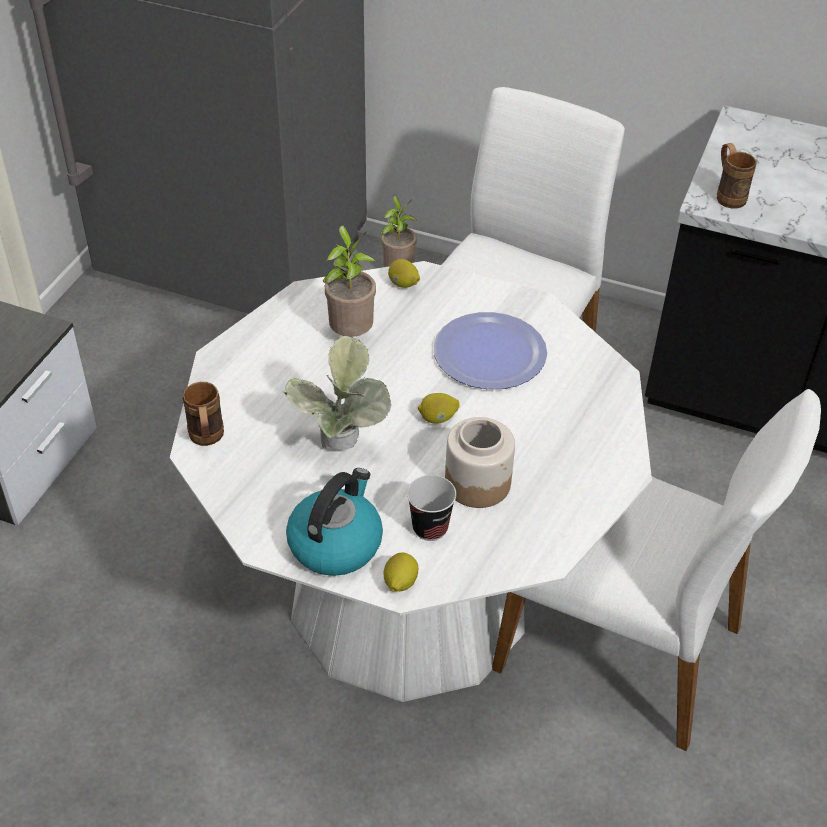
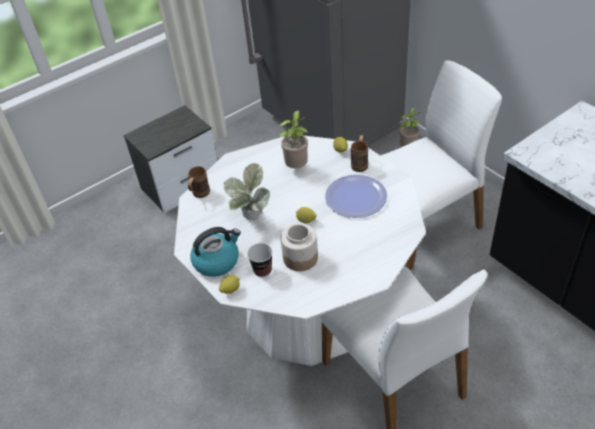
camera: 35 degrees right, 0 degrees up
(727, 195) = (539, 151): brown mug -> brown mug (360, 163)

